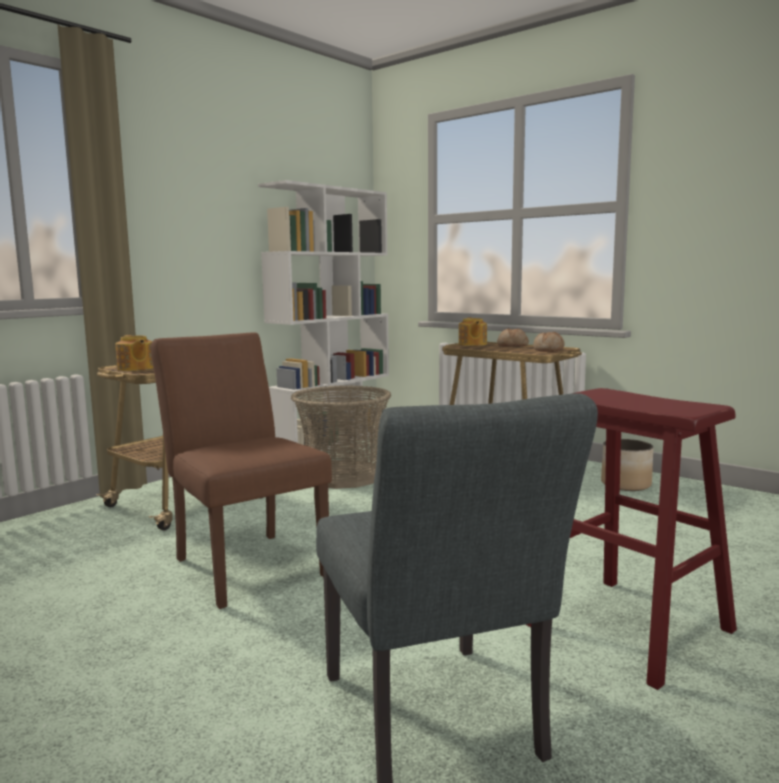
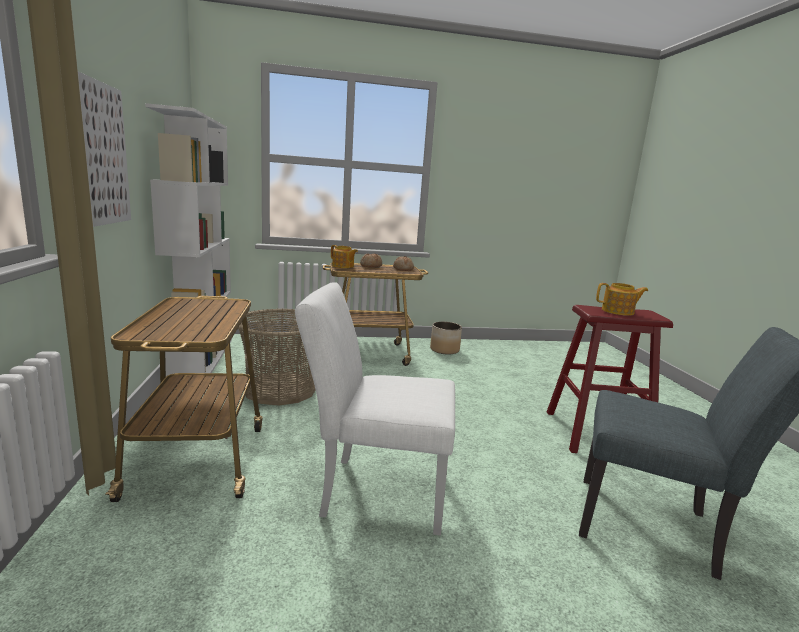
camera: 50 degrees left, 5 degrees up
(135, 368) = (165, 332): teapot -> teapot (618, 311)
(182, 232) = (102, 154): none -> picture
(245, 563) = (374, 491): brown chair -> white chair

